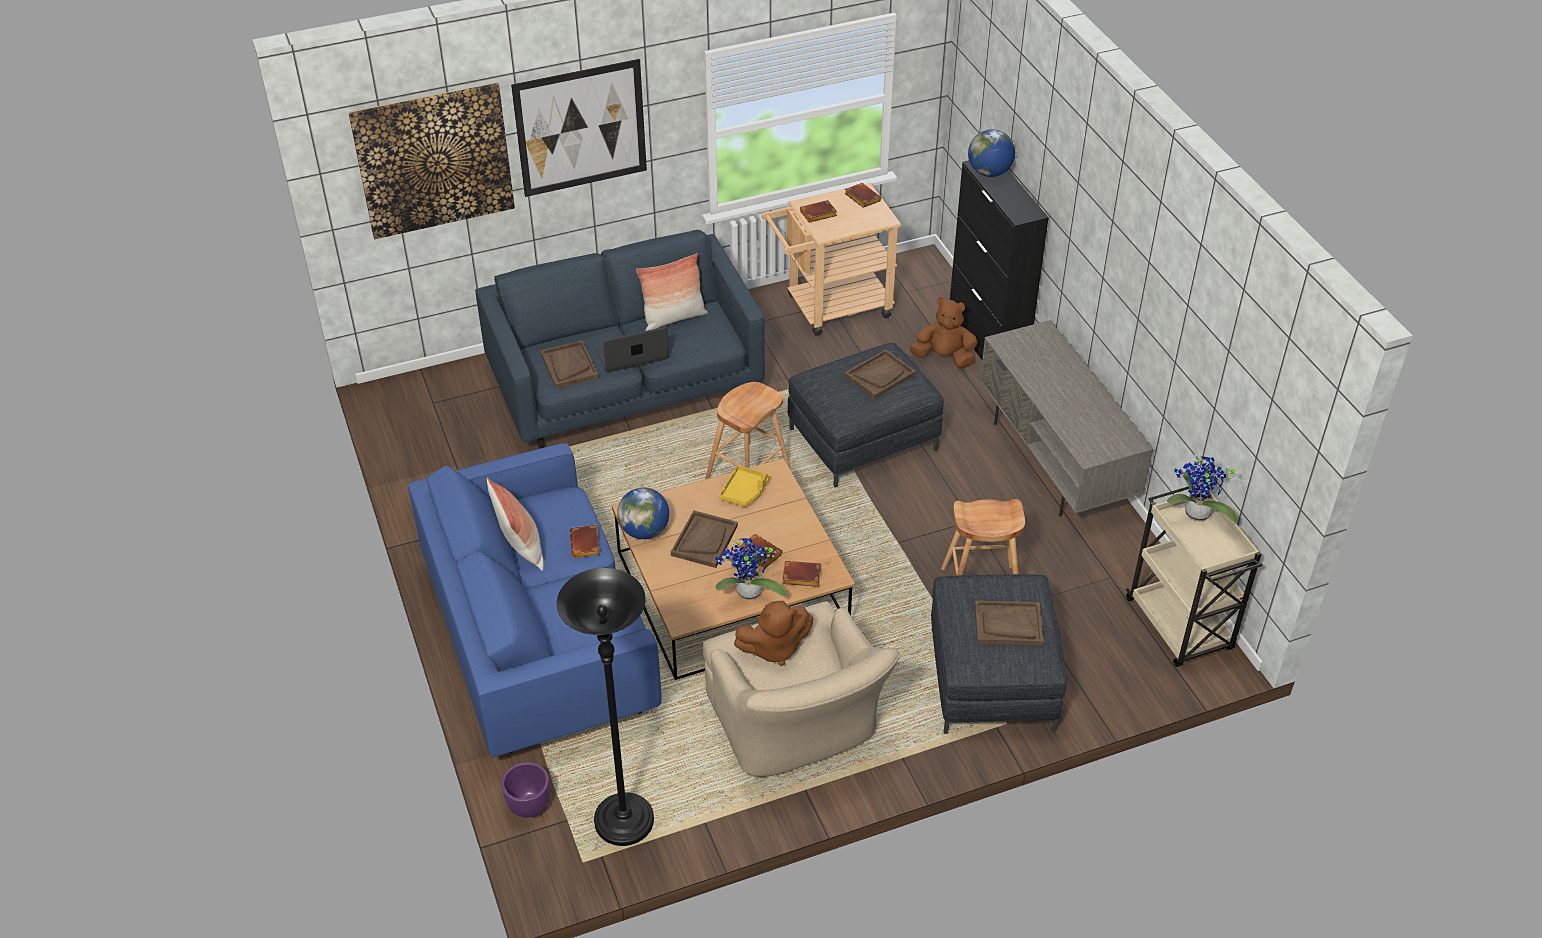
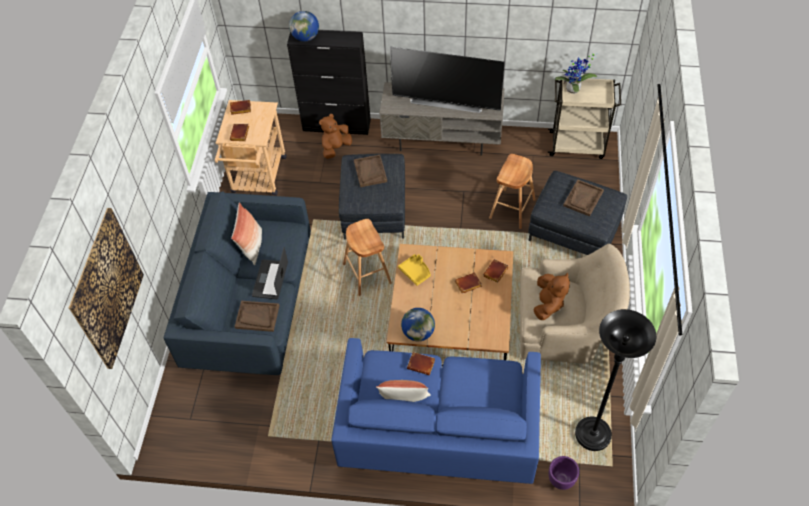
camera: 60 degrees left, 10 degrees up
(581, 128) = (140, 195): picture -> none
(704, 540) = (443, 306): brown tray -> none
(747, 594) = (495, 302): potted plant -> none
(1068, 396) = (447, 101): none -> television

